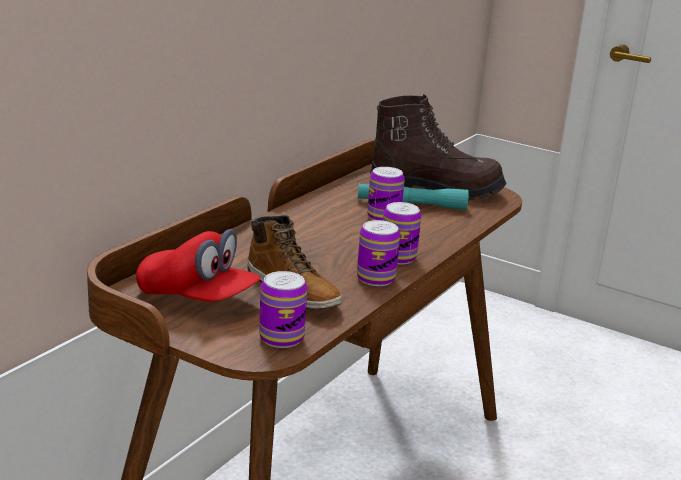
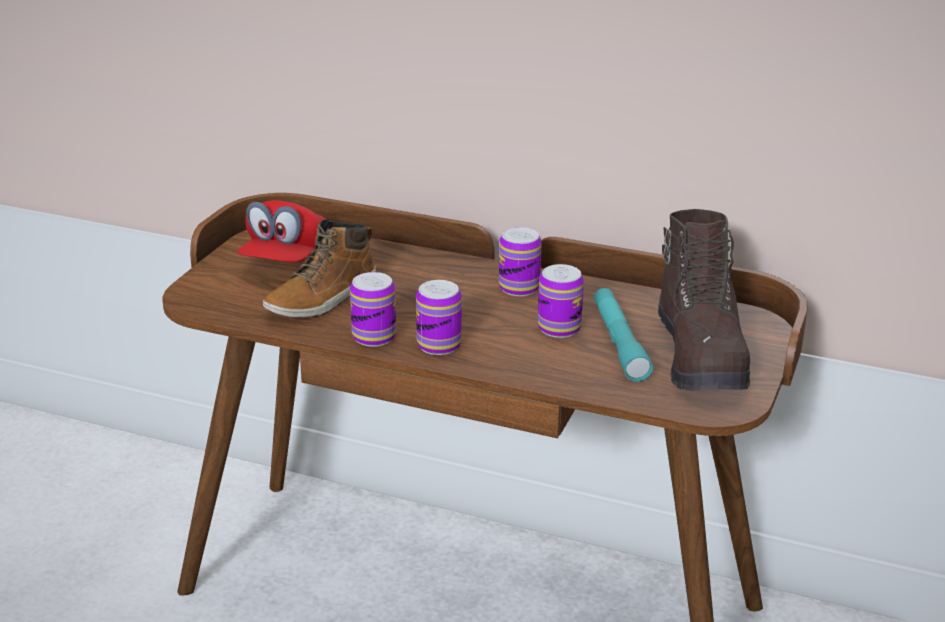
camera: 80 degrees right, 5 degrees up
(281, 338) = (223, 304): can -> can (519, 288)

